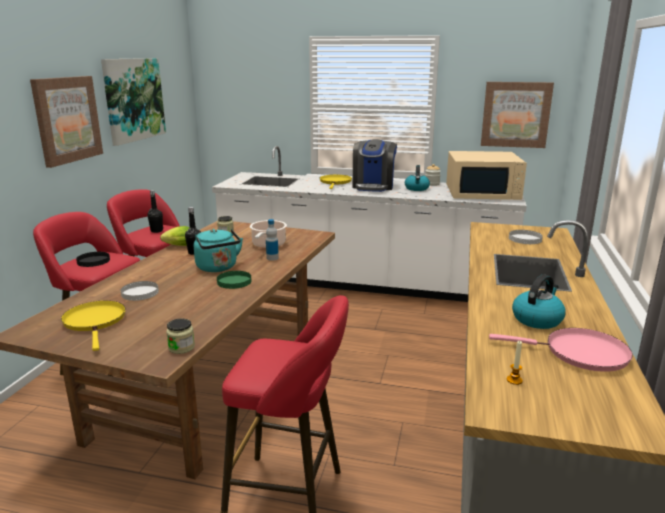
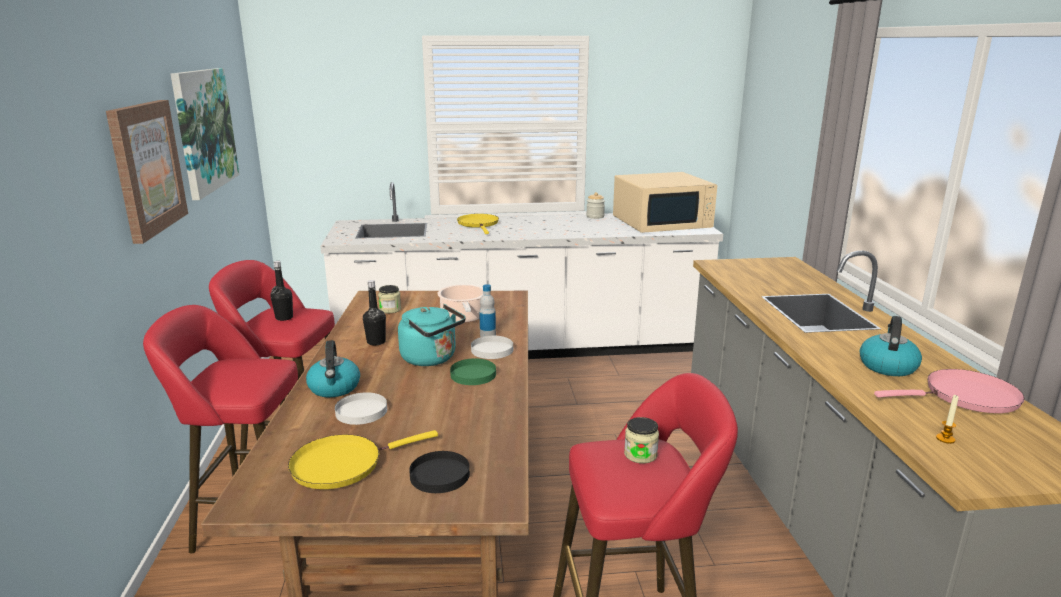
camera: 20 degrees left, 0 degrees up
(93, 261) = (235, 375): black plate -> black plate (439, 475)
(95, 321) = (342, 464): yellow frying pan -> yellow frying pan turned 75 degrees counterclockwise
(178, 246) = (342, 336): lettuce -> none
(181, 347) = (503, 477): jar -> jar (640, 454)
(373, 186) = (531, 225): coffee machine -> none
(417, 189) = (585, 224): kettle -> kettle (334, 388)
(515, 114) = (678, 128): picture -> none
(525, 239) = (771, 274): white plate -> white plate (492, 350)

